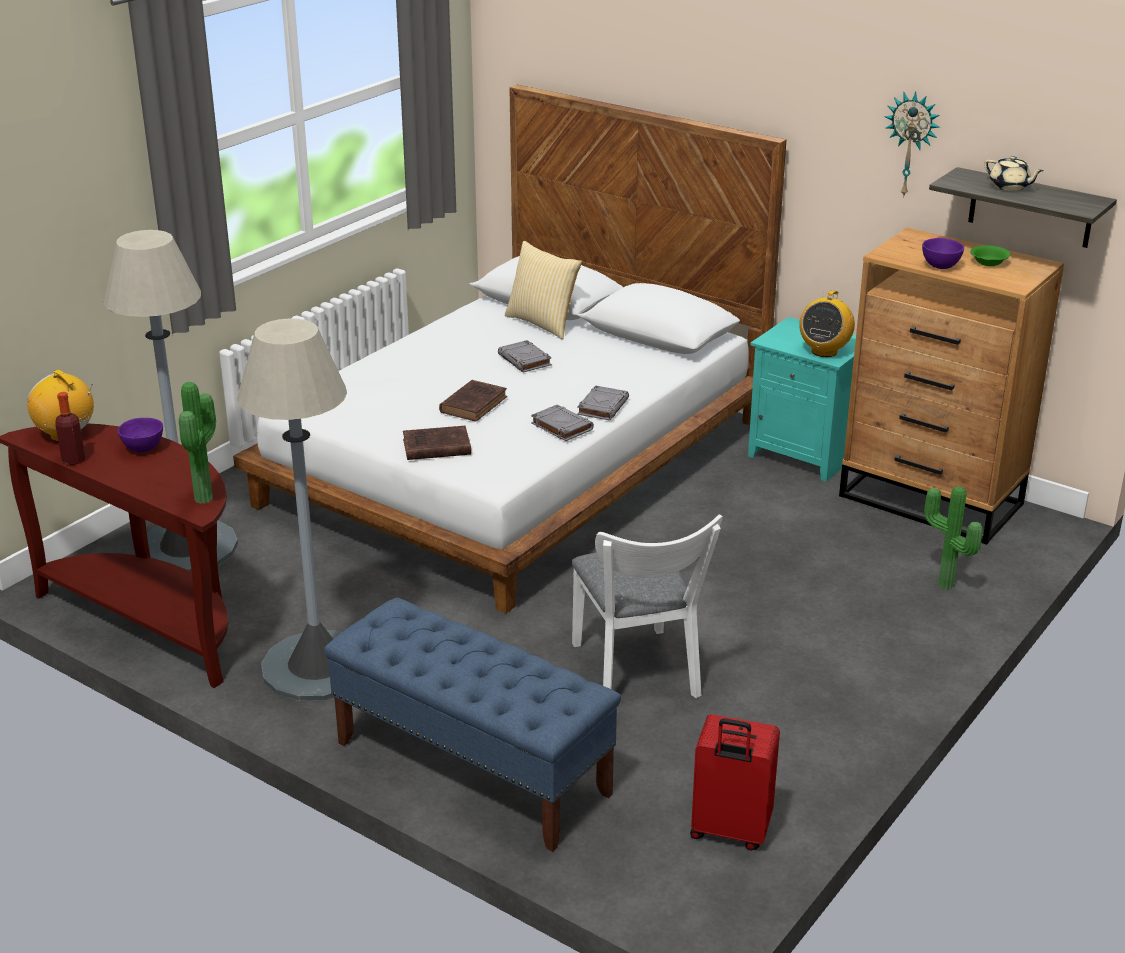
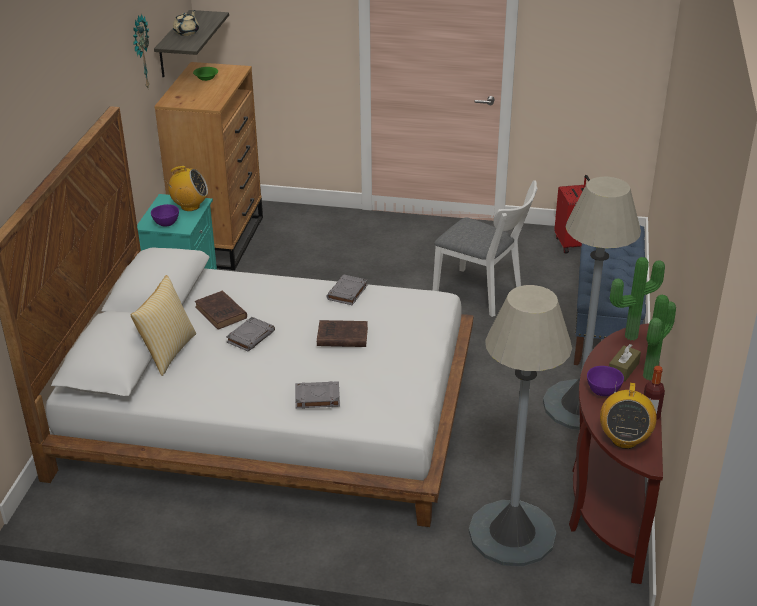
camera: 115 degrees left, 5 degrees up
(158, 472) = (623, 369): none -> brown tissue box
(434, 448) = (418, 333): brown book -> brown book (221, 313)
(603, 407) = (303, 286): grey book -> grey book (317, 398)
(637, 676) = (483, 294): white chair -> white chair turned 75 degrees clockwise
(940, 266) = (222, 89): purple bowl -> purple bowl (166, 224)
(943, 586) = (318, 224): potted plant -> potted plant (652, 376)

